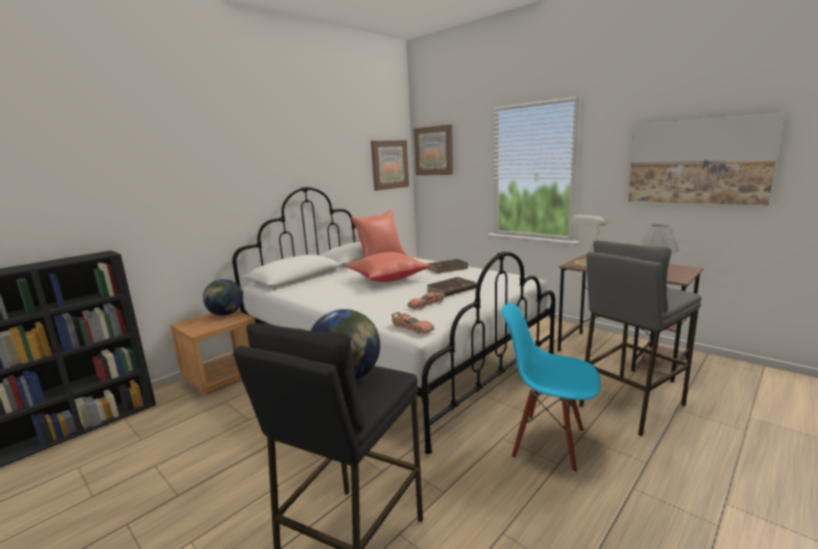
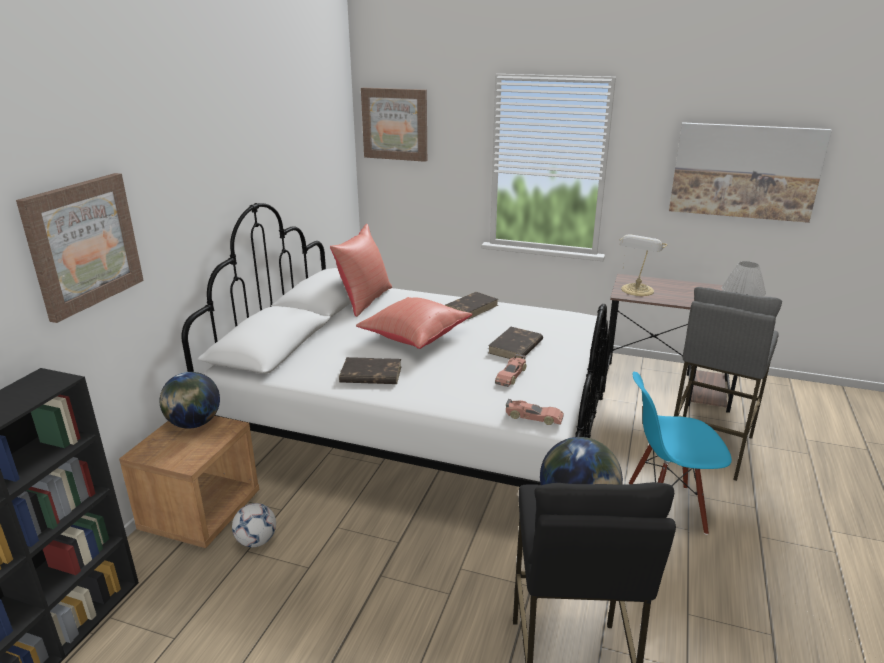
camera: 25 degrees left, 10 degrees up
(235, 397) = (256, 541): none -> football
(332, 294) = (370, 375): none -> brown book
(389, 164) = (334, 146): picture -> picture (83, 244)

